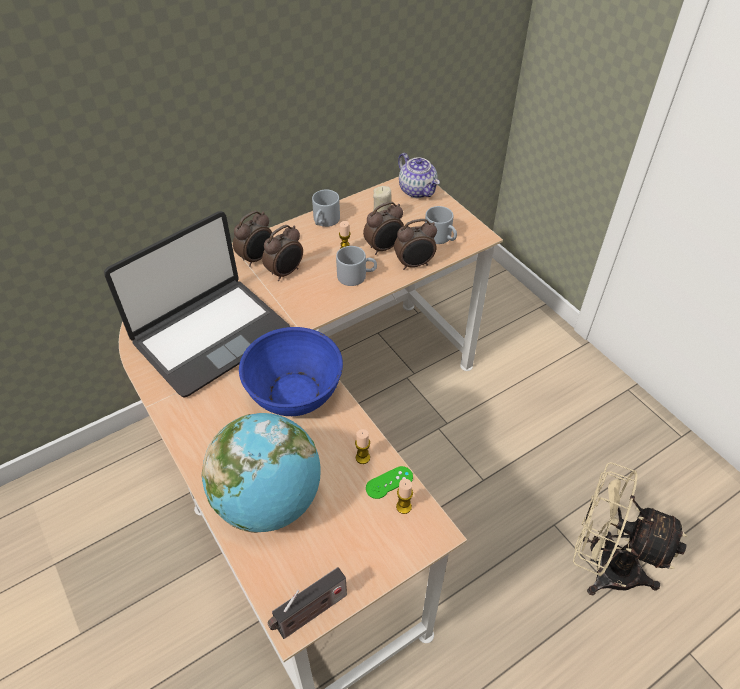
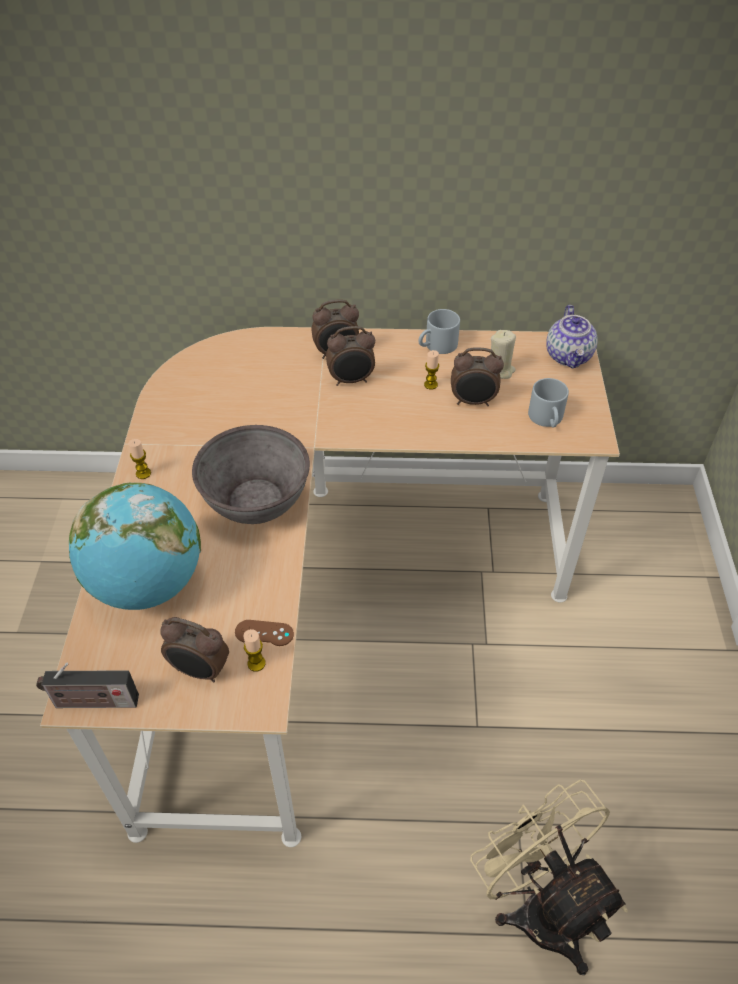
camera: 35 degrees right, 0 degrees up
(210, 336) = (230, 408): laptop -> none
(294, 393) = (255, 500): blue bowl -> grey bowl
(356, 275) = (418, 416): grey mug -> none
(362, 457) = (261, 595): candle -> candle (143, 473)
(389, 482) = (264, 633): green game controller -> brown game controller
(414, 264) = (490, 434): alarm clock -> alarm clock (200, 670)

